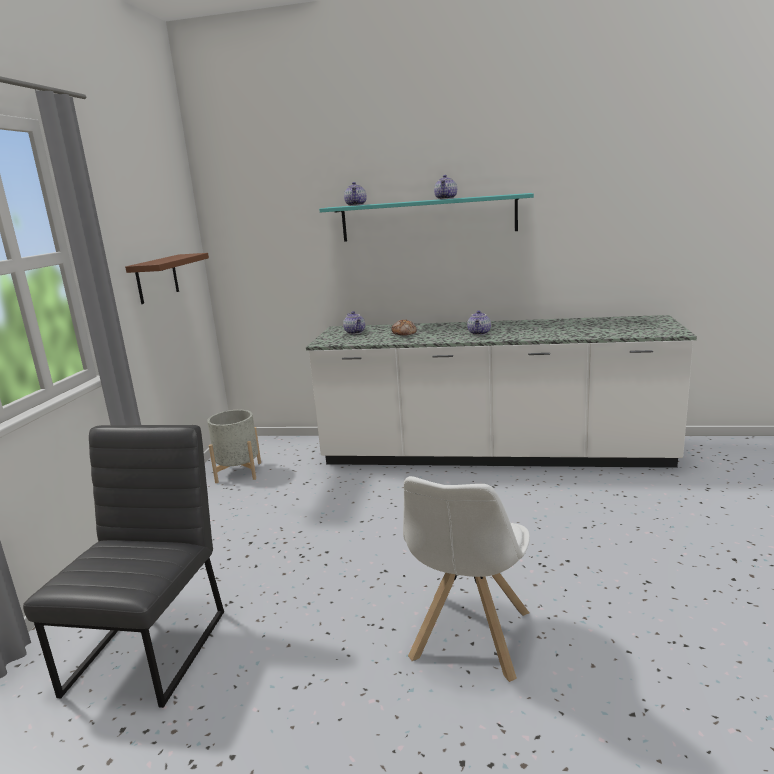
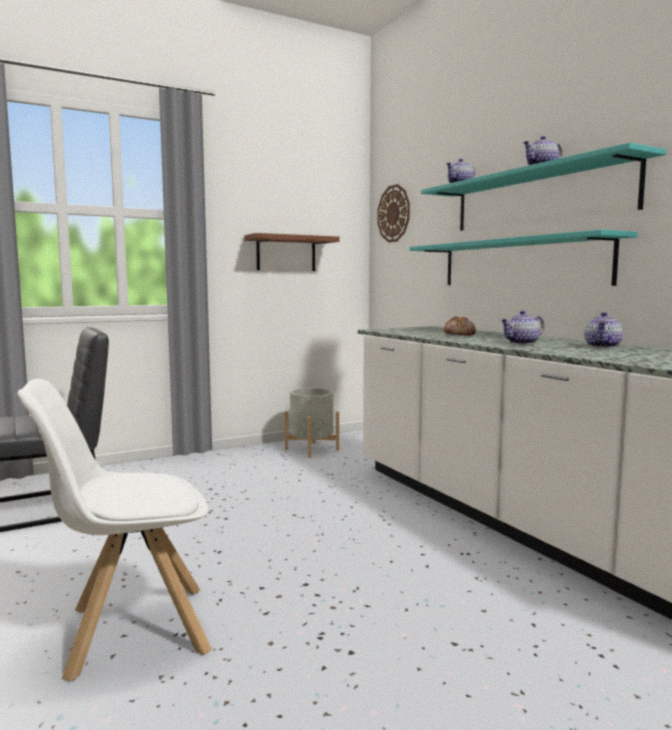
camera: 50 degrees right, 10 degrees down
(243, 222) = (394, 213): none -> wall clock
(355, 332) = (430, 329): teapot -> teapot (603, 346)
(415, 268) = (519, 263): none -> turquoise shelf

